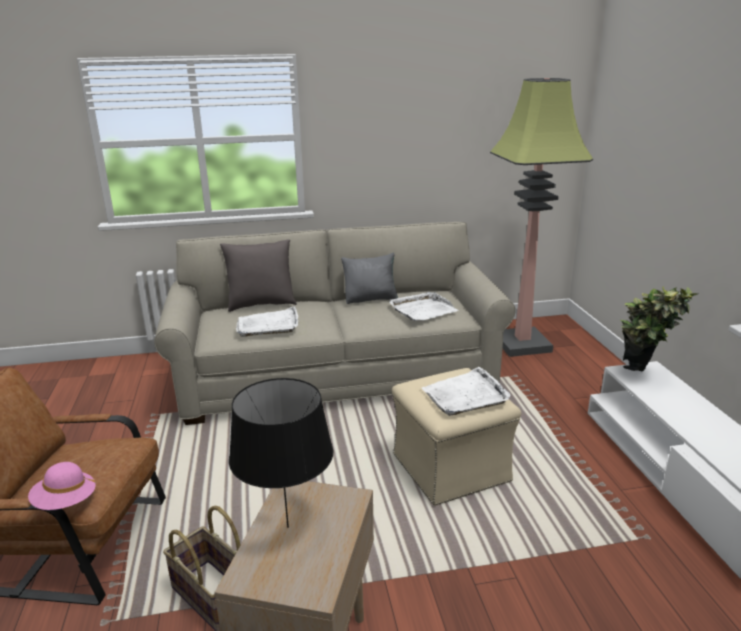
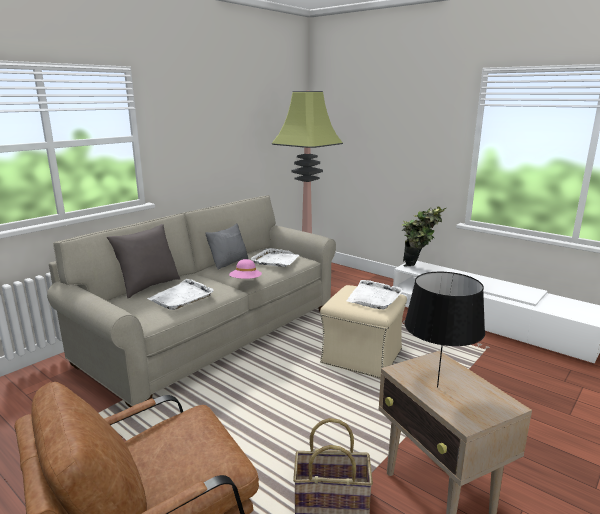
camera: 40 degrees left, 5 degrees down
(65, 502) = (218, 474): pink hat -> pink hat (246, 281)

